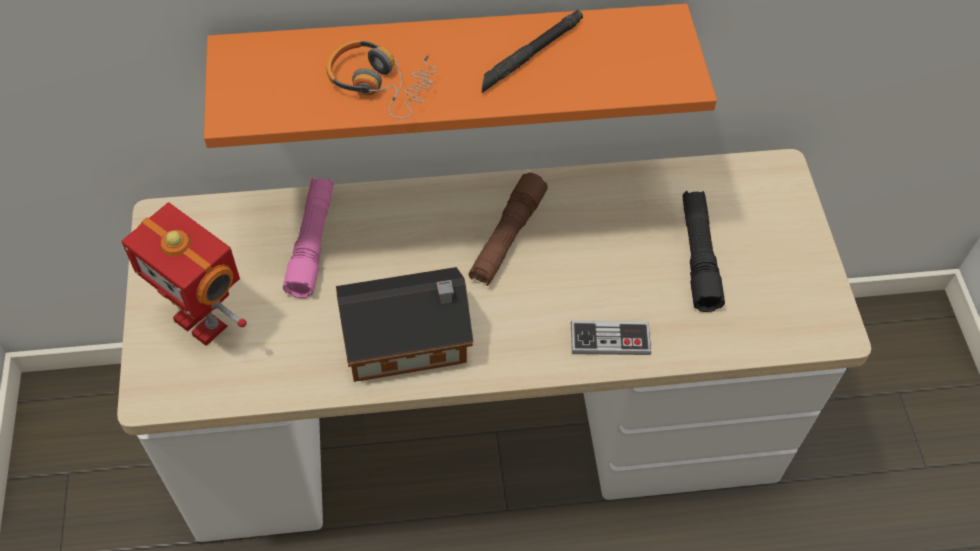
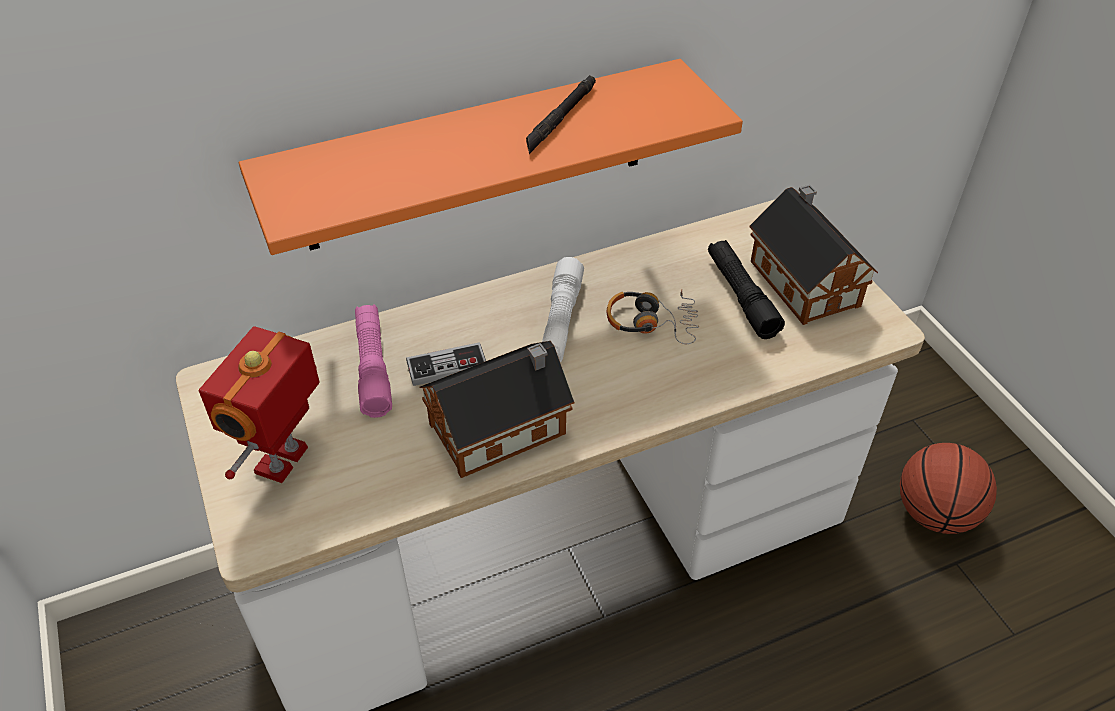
camera: 15 degrees left, 10 degrees down
(203, 321) = (285, 461): toy robot -> toy robot turned 90 degrees clockwise
(381, 83) = (429, 166): headphones -> headphones (652, 322)
(507, 237) = (561, 320): brown flashlight -> white flashlight
(610, 339) = (692, 381): game controller -> game controller (447, 366)
(770, 253) = (802, 280): none -> toy house
(878, 500) = (934, 513): none -> basketball

